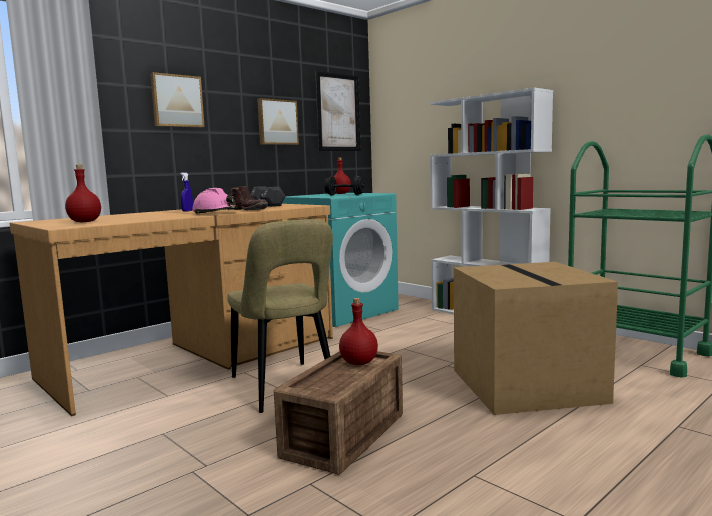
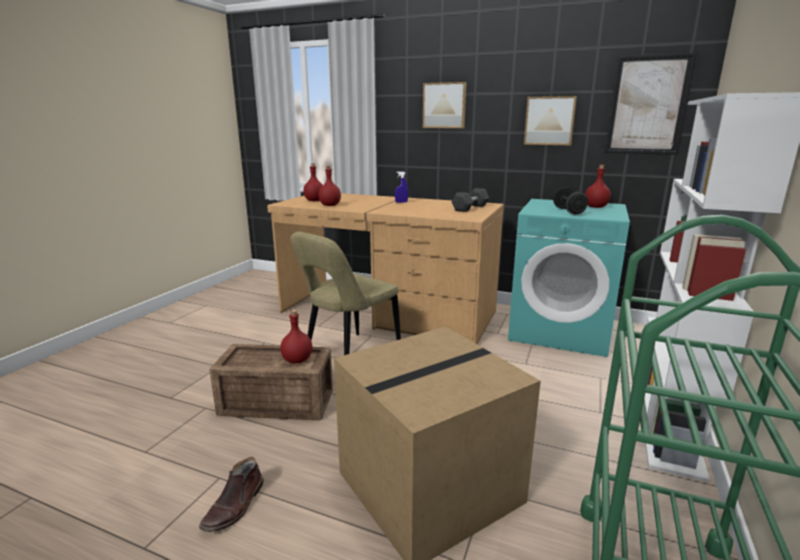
camera: 65 degrees right, 10 degrees up
(137, 219) = (329, 205): none -> red bottle
(215, 213) = (381, 210): pink hard hat -> none
(249, 209) = (417, 211): brown boot -> brown boot (235, 506)

